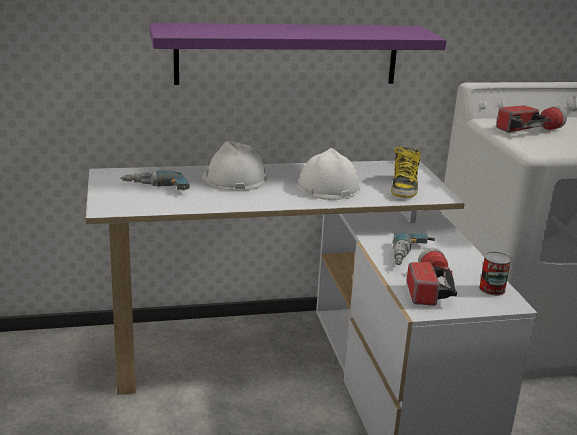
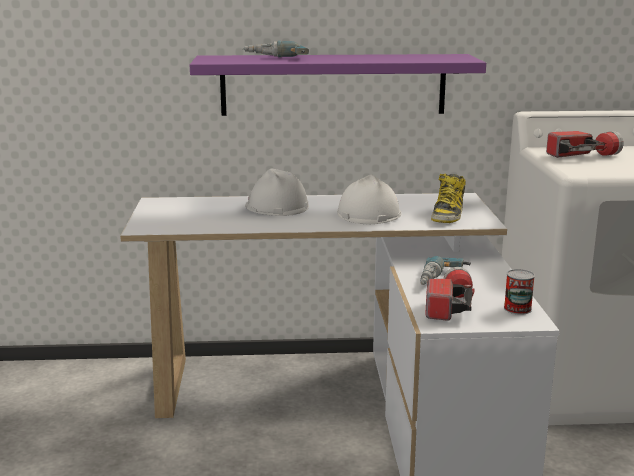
camera: 10 degrees right, 5 degrees down
(155, 190) = (195, 214): power drill -> power drill (275, 58)

